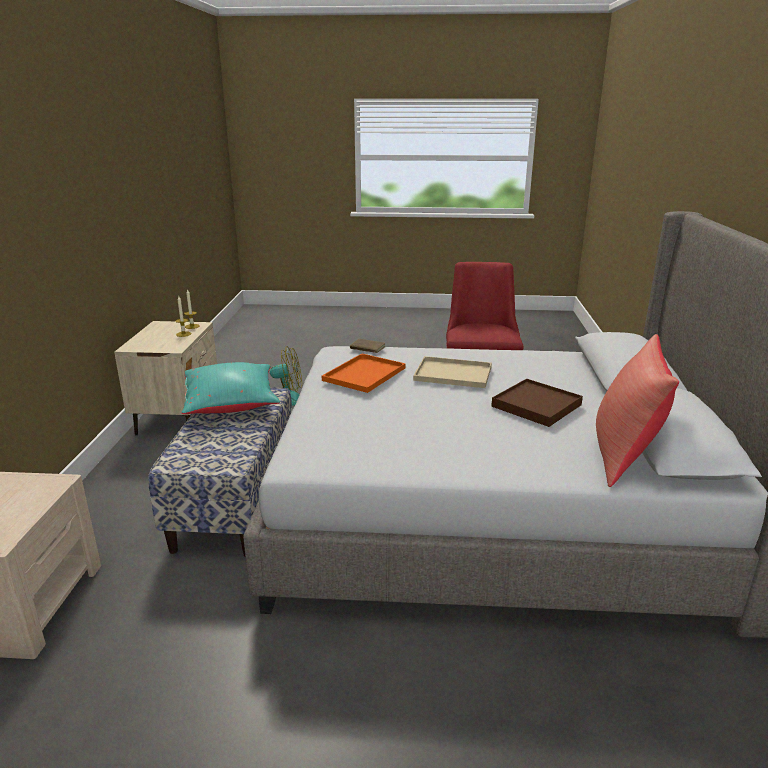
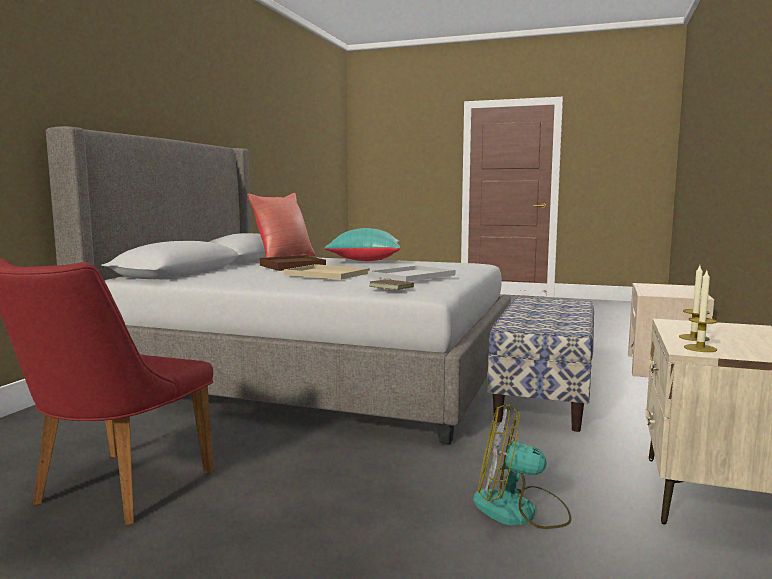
camera: 165 degrees left, 15 degrees down
(232, 405) = (552, 322): turquoise pillow -> turquoise pillow (363, 261)
(364, 375) = (412, 275): orange tray -> white tray

